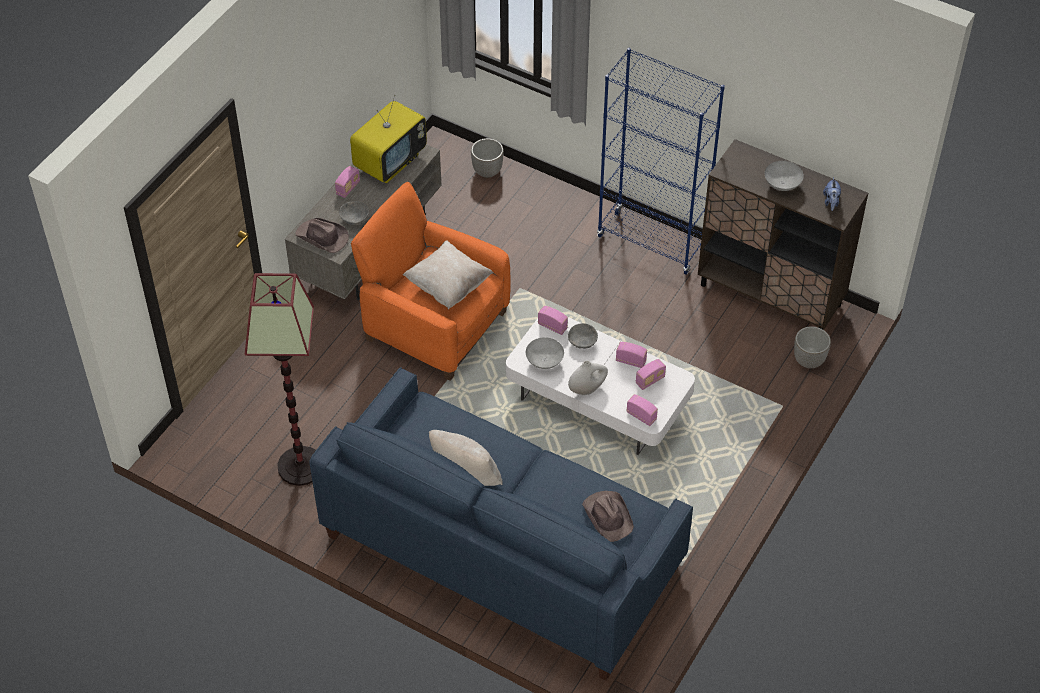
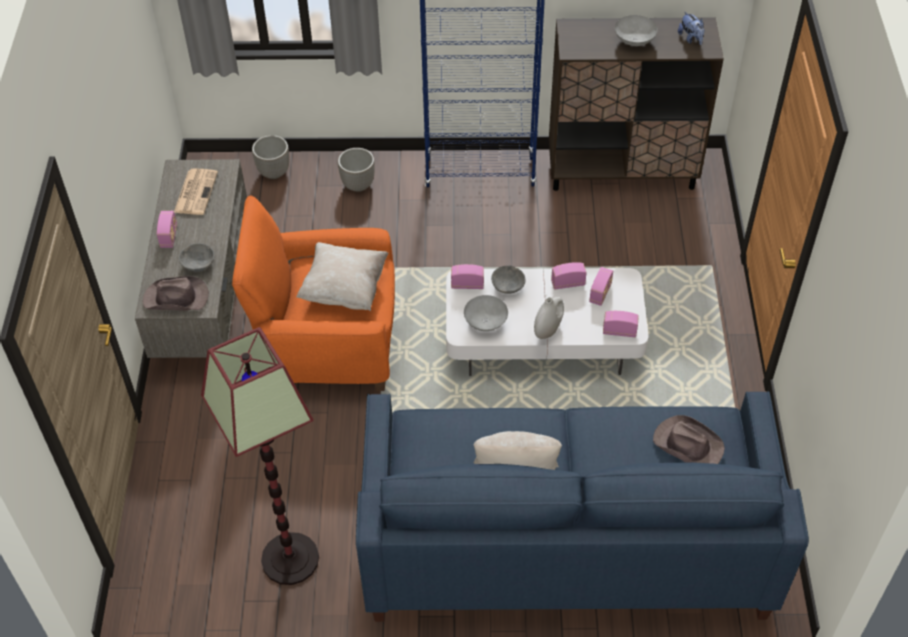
camera: 30 degrees left, 0 degrees up
(390, 162) = (195, 191): television -> newspaper
(809, 360) = (701, 214): planter -> planter (358, 185)

